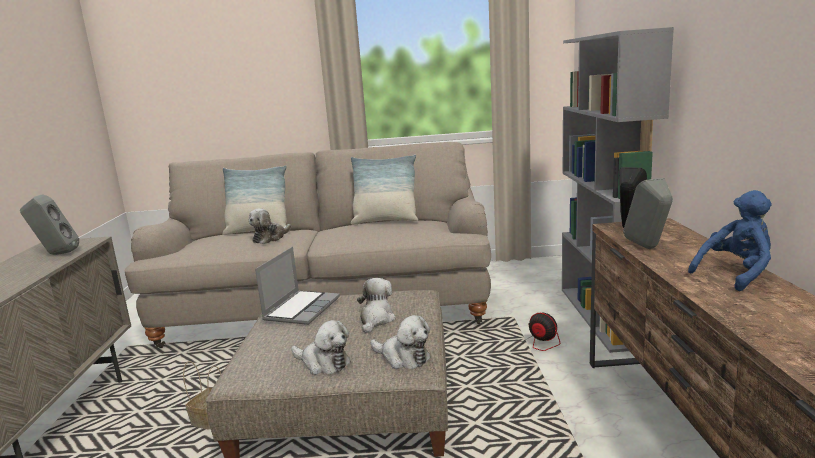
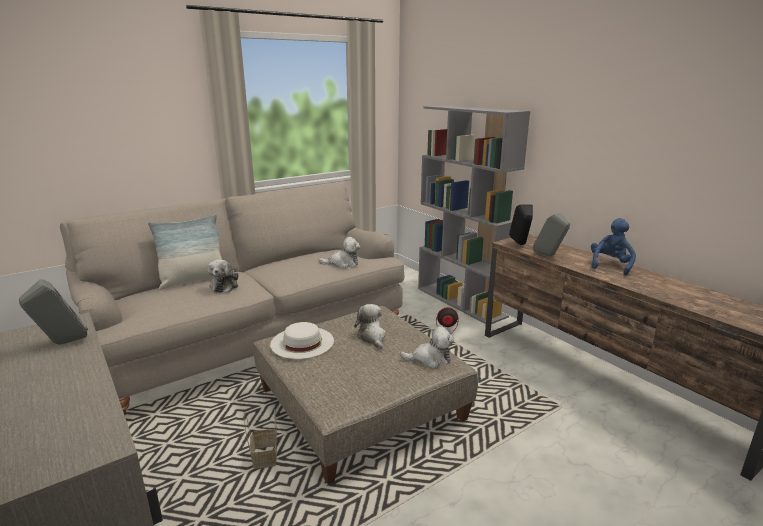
camera: 35 degrees left, 5 degrees up
(301, 308) = (302, 342): laptop -> white hat
(323, 363) = (381, 379): plush toy -> plush toy (342, 263)
(385, 221) = (306, 255): pillow -> none

